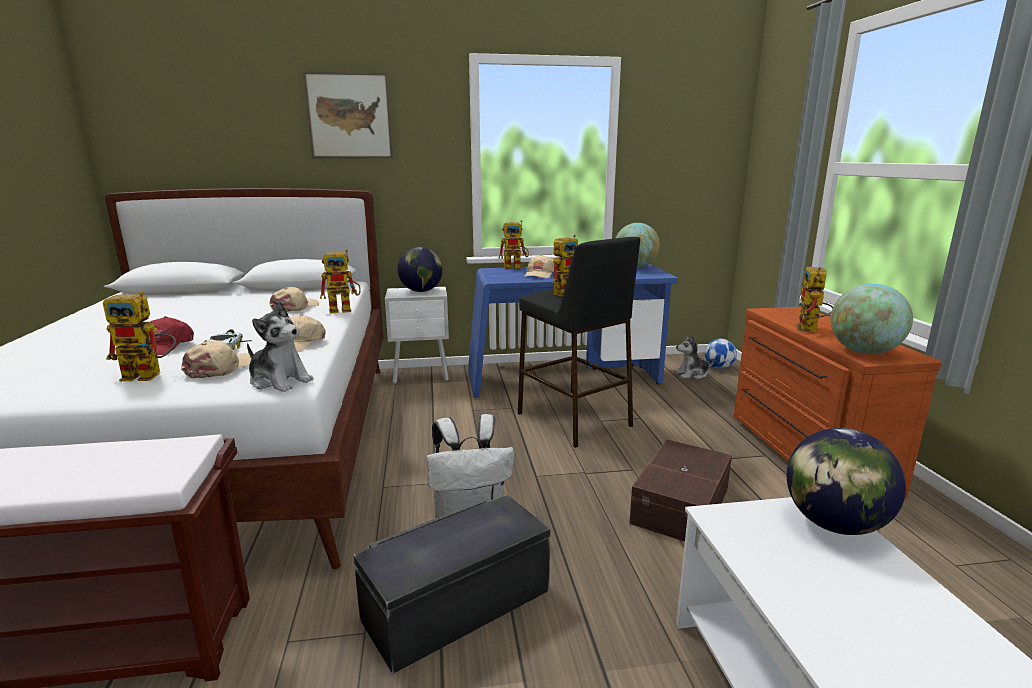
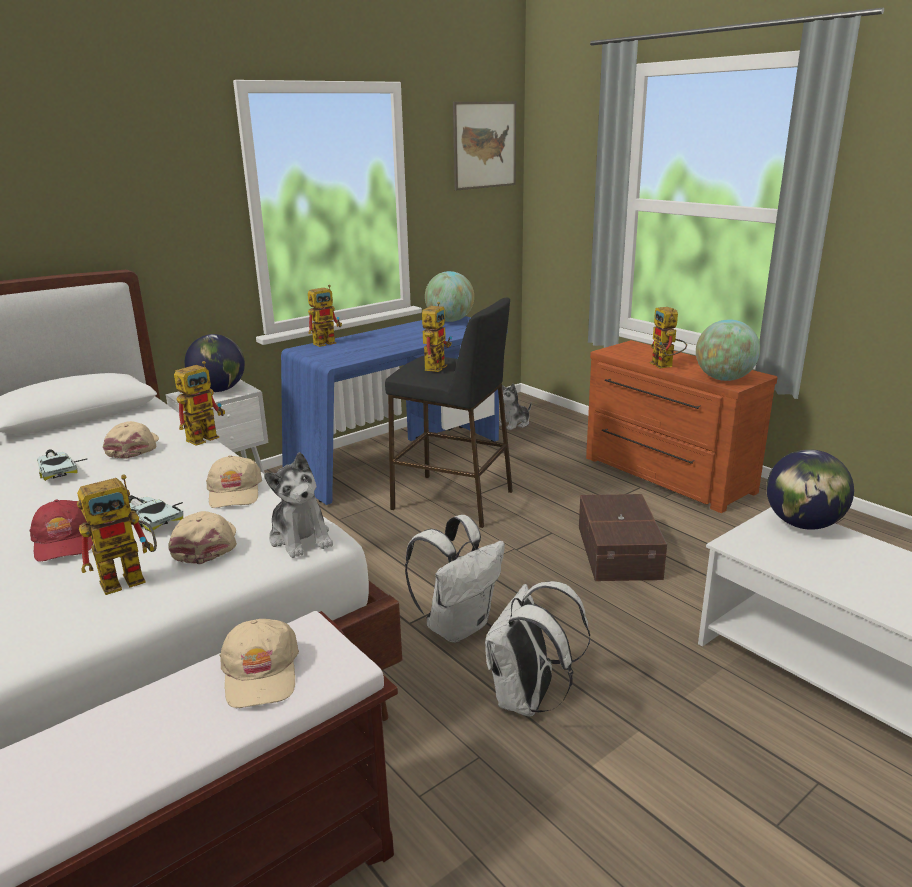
camera: 30 degrees left, 5 degrees up
(237, 310) = (58, 469): none -> toy car
(280, 381) = (301, 538): plush toy -> plush toy turned 60 degrees clockwise
(349, 116) = (86, 169): picture -> picture (484, 145)
(456, 603) = (528, 700): black storage box -> white backpack
(539, 274) = (368, 346): beige cap -> beige cap (261, 672)
(719, 367) = (531, 411): football -> none

